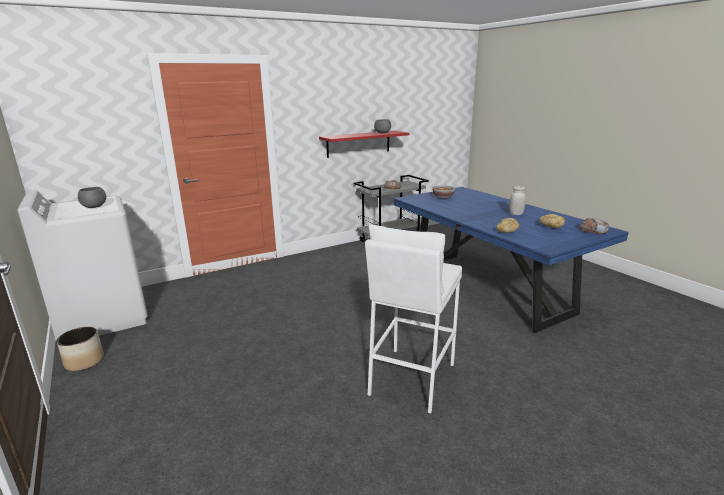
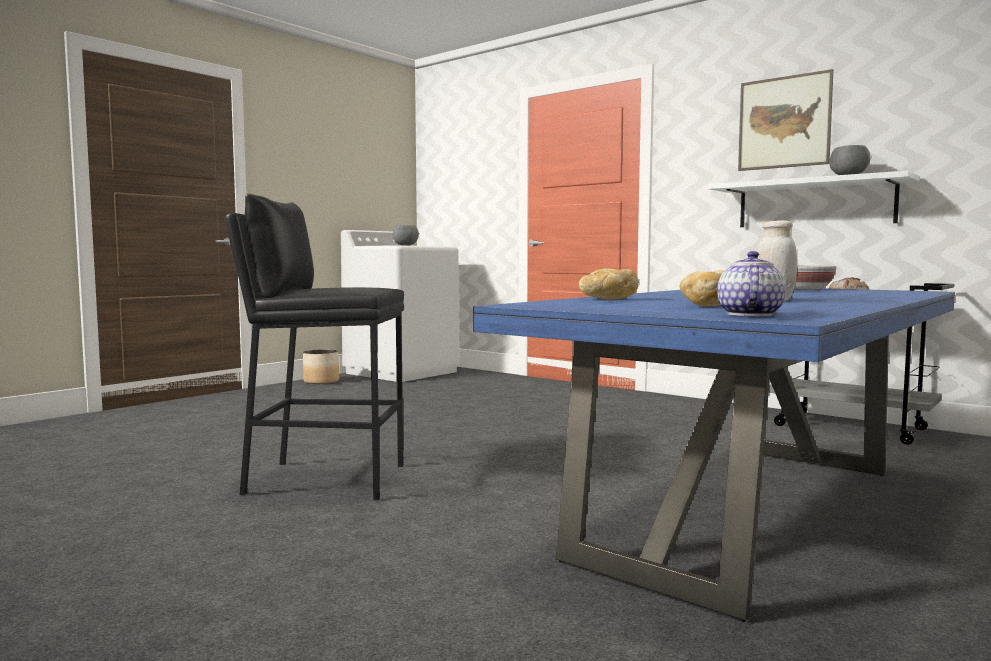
camera: 70 degrees right, 15 degrees down
(343, 102) = (784, 122): none -> picture
(358, 143) = (815, 203): red shelf -> white shelf
(411, 379) = (326, 479): white stool -> black stool
(593, 230) = (748, 315): bread -> teapot

